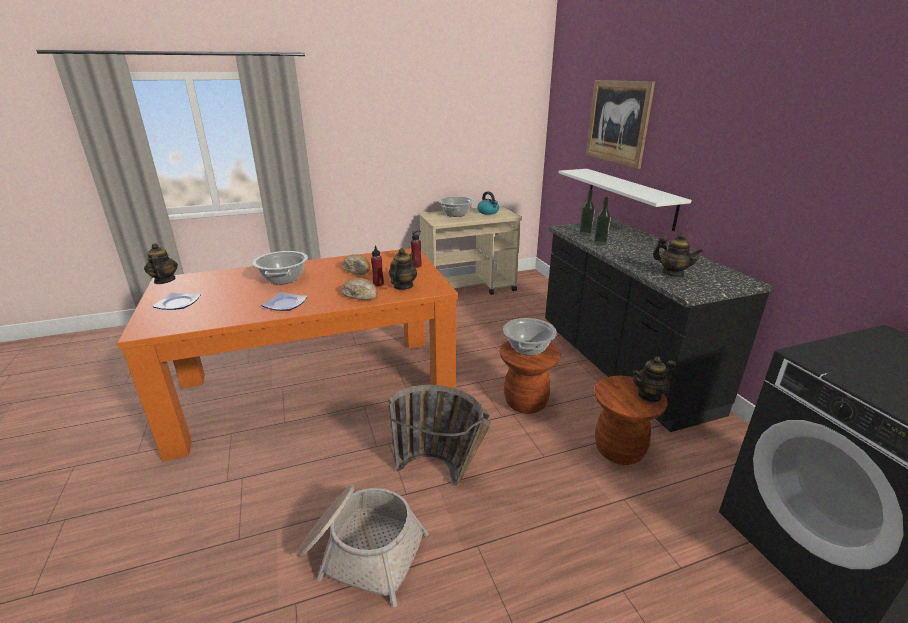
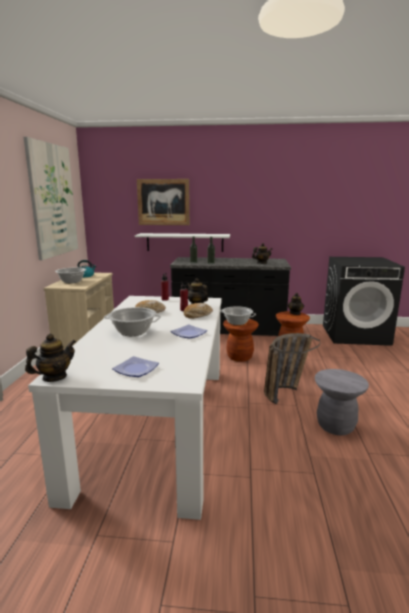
camera: 65 degrees left, 10 degrees down
(164, 281) = (54, 377): teapot -> teapot turned 135 degrees clockwise
(315, 388) = (157, 422): orange dining table -> white dining table
(361, 551) = (335, 426): basket -> grey stool
(467, 111) = (53, 200): none -> picture

